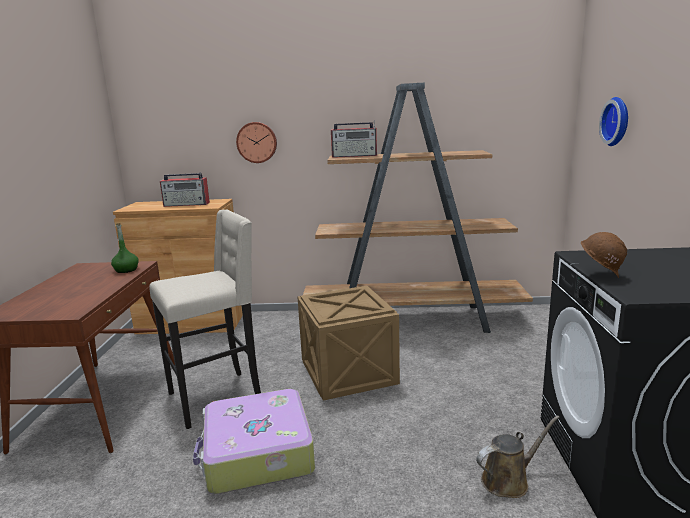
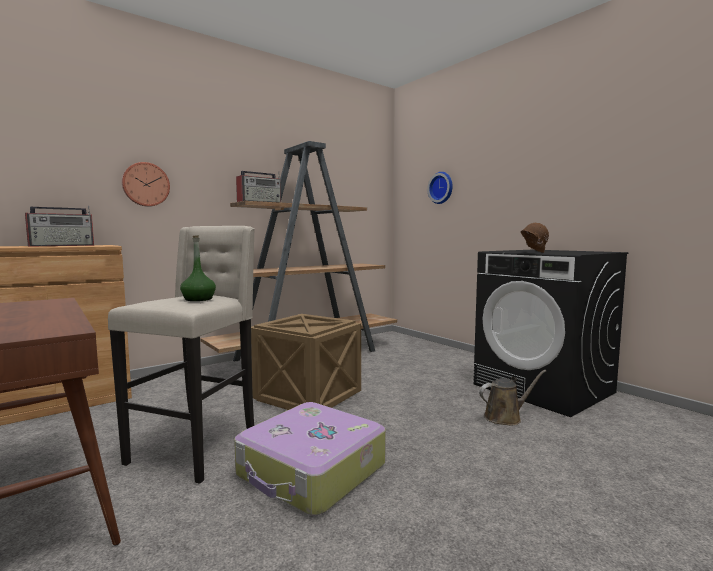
camera: 40 degrees left, 10 degrees down
(126, 270) = (46, 304): green bottle -> green bottle (198, 299)
(508, 480) = (505, 417): brown watering can -> brown watering can turned 45 degrees clockwise

